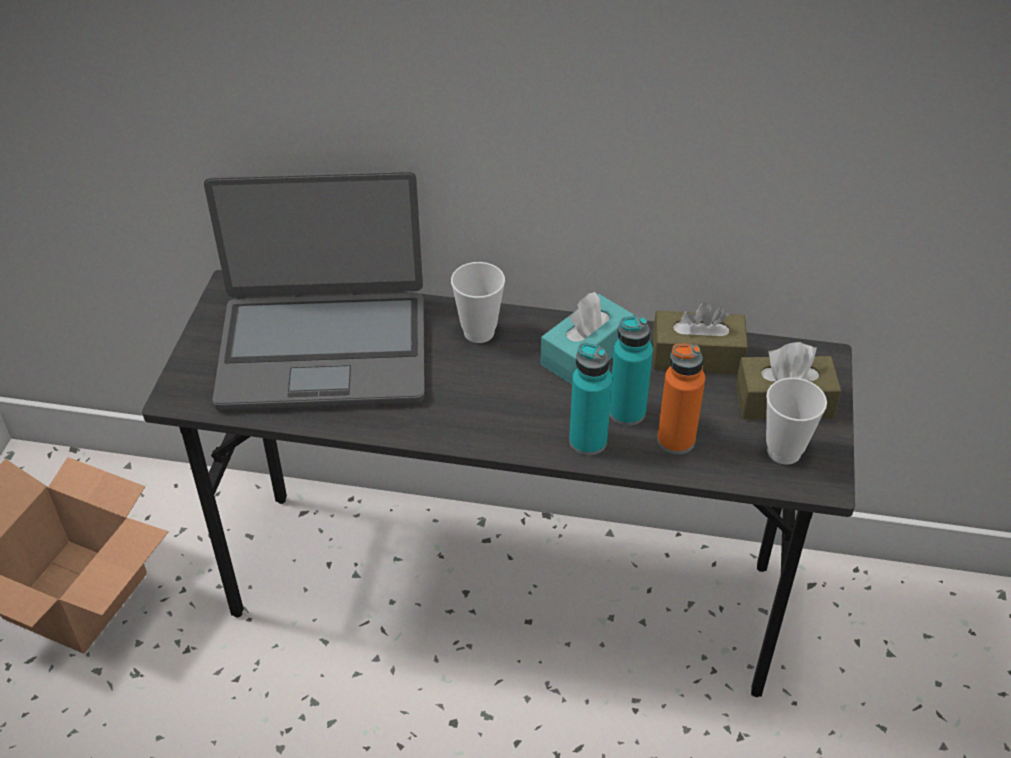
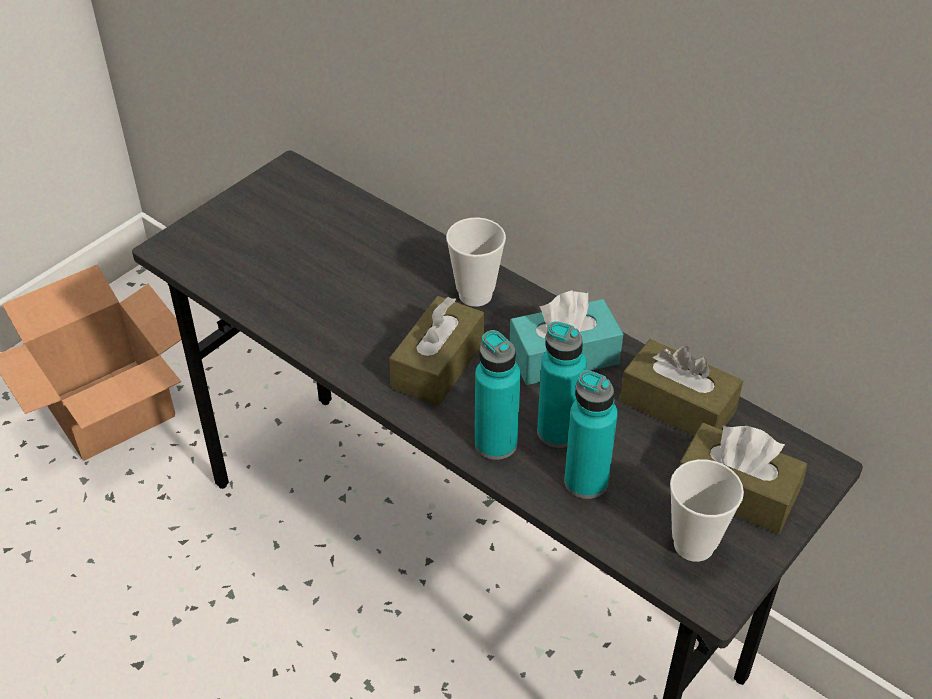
camera: 30 degrees right, 0 degrees up
(323, 350) = (322, 256): laptop -> none
(494, 400) = (438, 365): none -> brown tissue box
(676, 440) = (586, 481): orange bottle -> turquoise bottle

